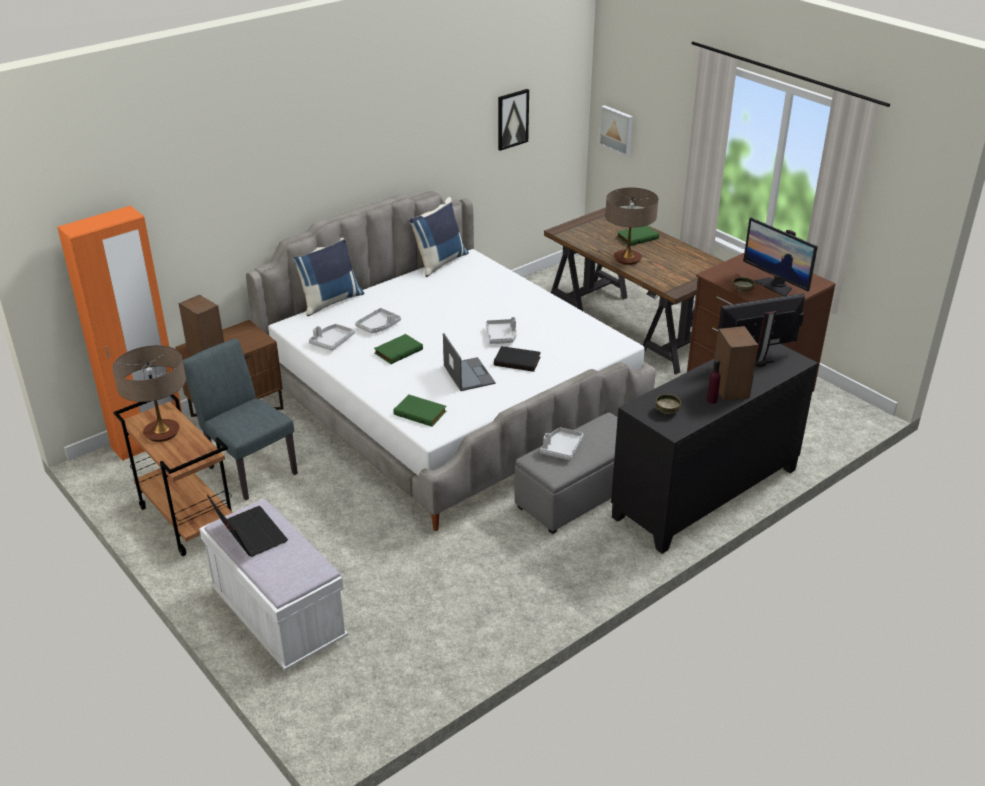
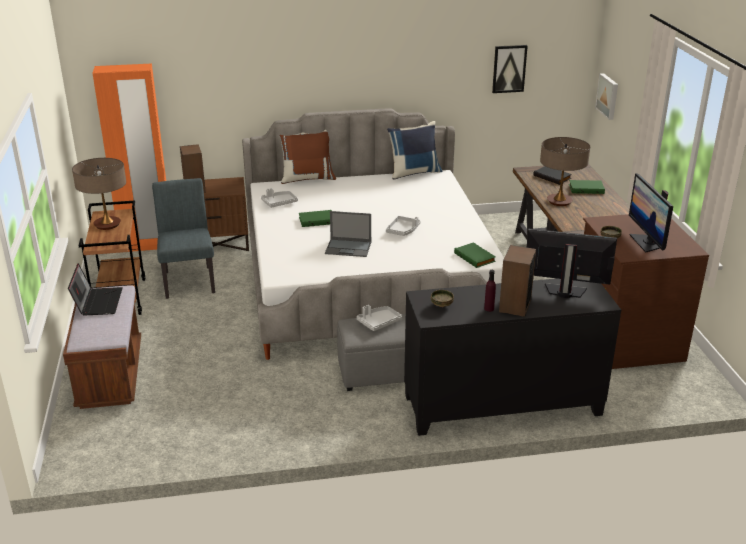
camera: 30 degrees right, 5 degrees down
(278, 617) = (110, 375): white bench -> brown bench
(330, 301) = (307, 178): blue pillow -> brown pillow
(378, 326) = (322, 201): grey tray -> none
(421, 412) = (286, 262): green book -> green book (475, 257)
(468, 374) = (349, 248): laptop -> laptop turned 90 degrees clockwise
(517, 361) = (396, 249): black book -> black book (552, 177)

